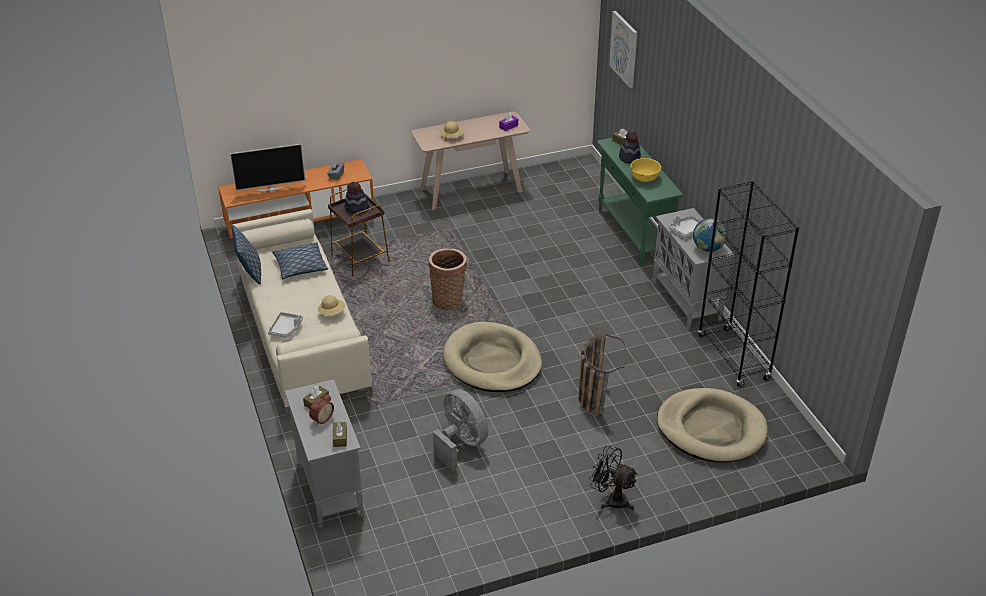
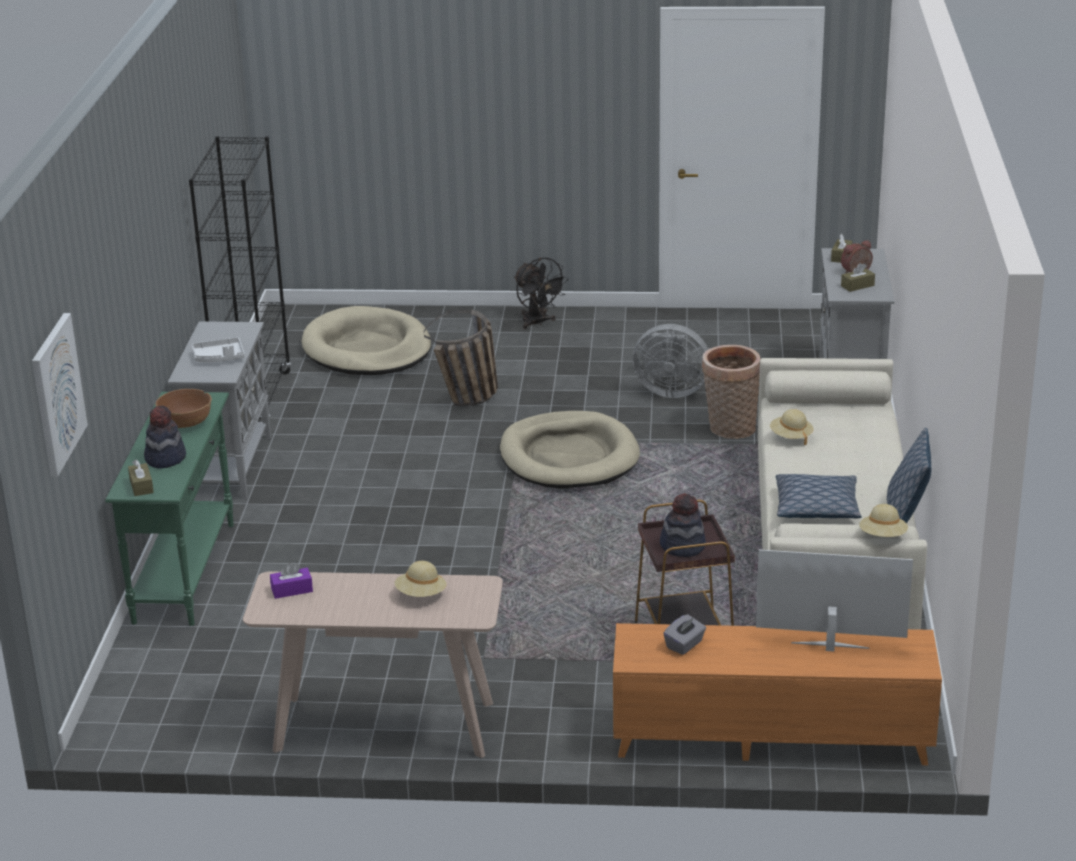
camera: 155 degrees left, 10 degrees down
(255, 225) = (883, 536): none -> beige hat
(286, 329) = (867, 429): grey tray -> none
(448, 300) = (575, 542): basket -> basket (729, 429)
(461, 444) = (670, 391): grey fan -> grey fan turned 60 degrees counterclockwise
(644, 178) = (186, 423): yellow bowl -> brown bowl
(708, 248) = (222, 333): globe -> none

